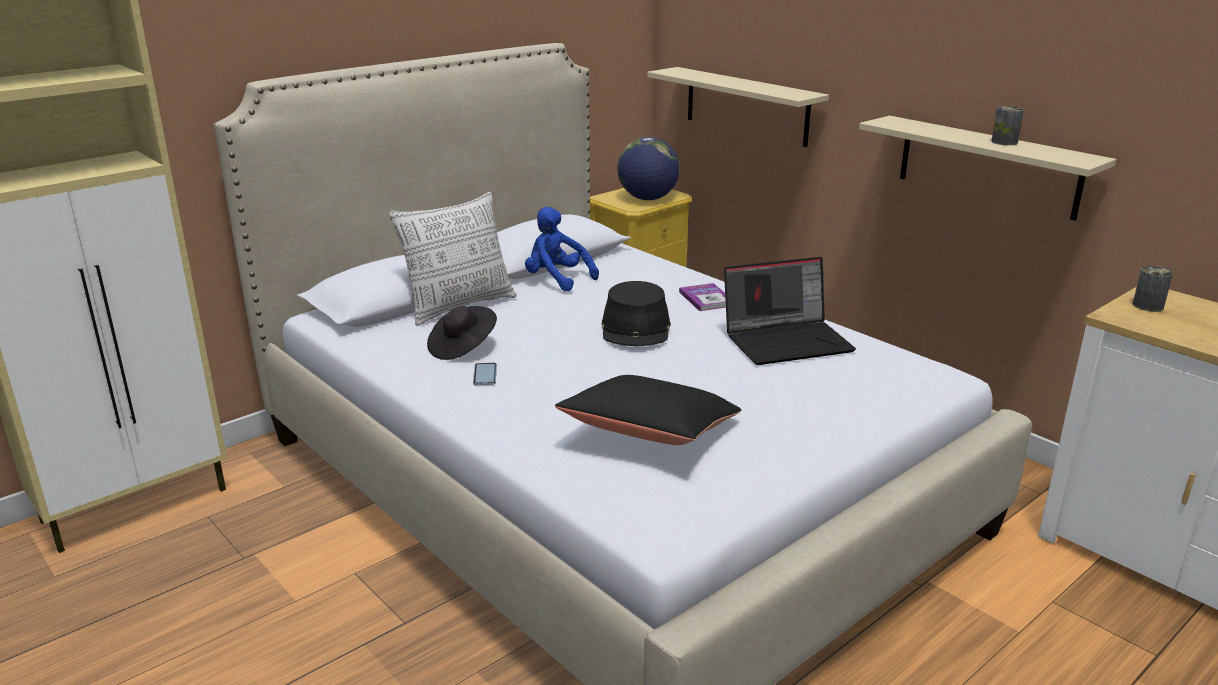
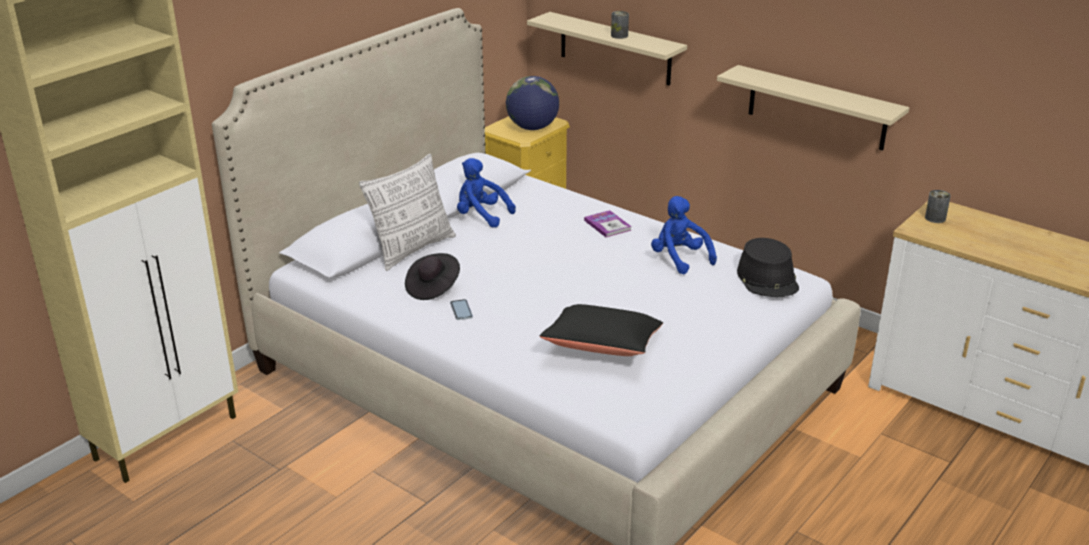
camera: 10 degrees left, 5 degrees up
(636, 329) = (562, 258): black hat -> black hat (768, 279)
(787, 340) = (679, 259): laptop -> blue plush toy
(1004, 142) = (829, 93): can -> can (619, 36)

